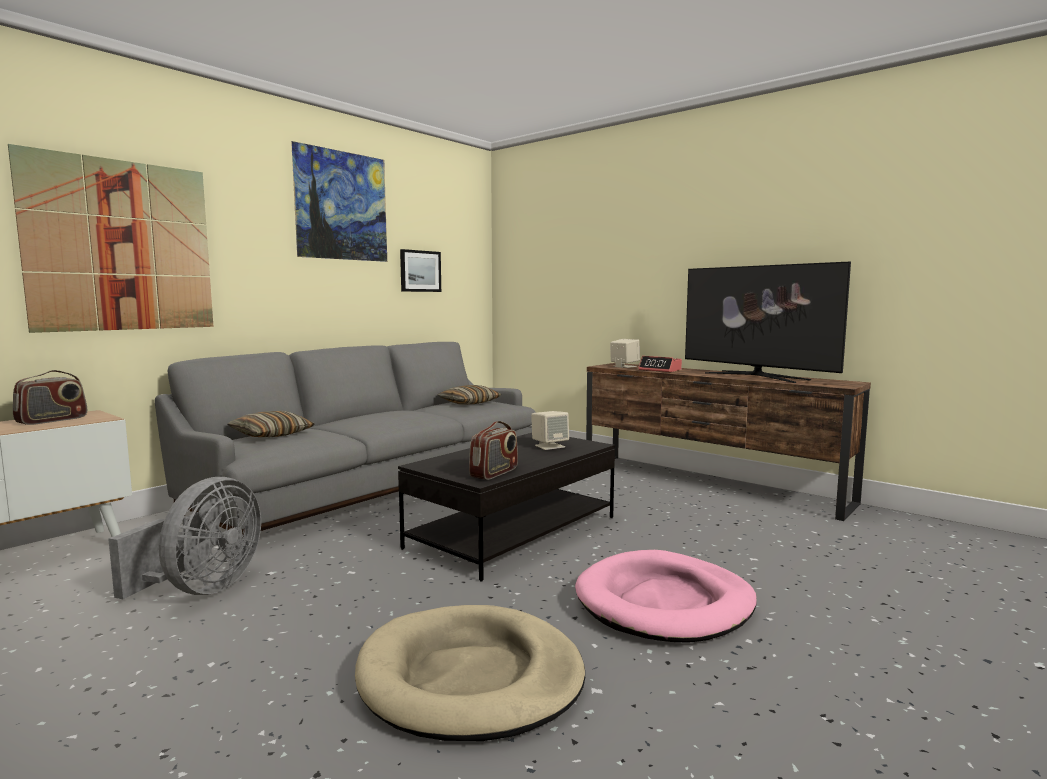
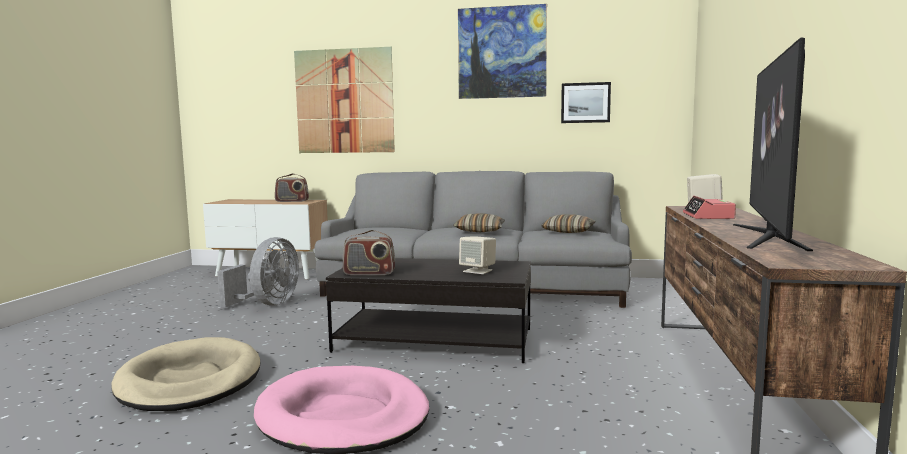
camera: 60 degrees right, 0 degrees up
(202, 589) = (268, 304): grey fan -> grey fan turned 60 degrees counterclockwise
(271, 434) = (378, 227): pillow -> pillow (480, 231)

